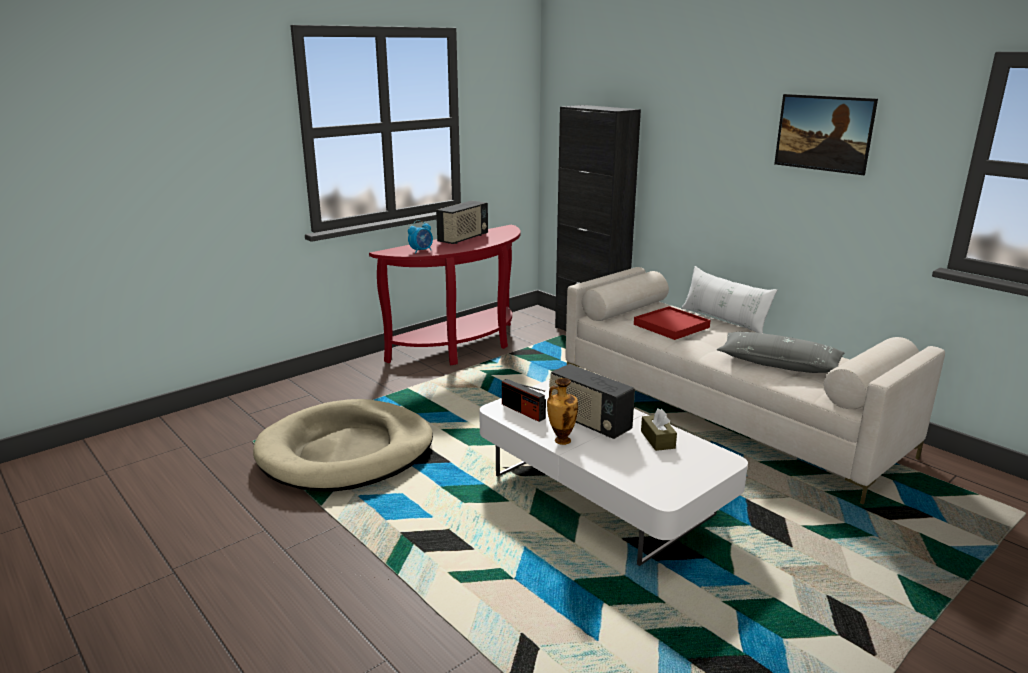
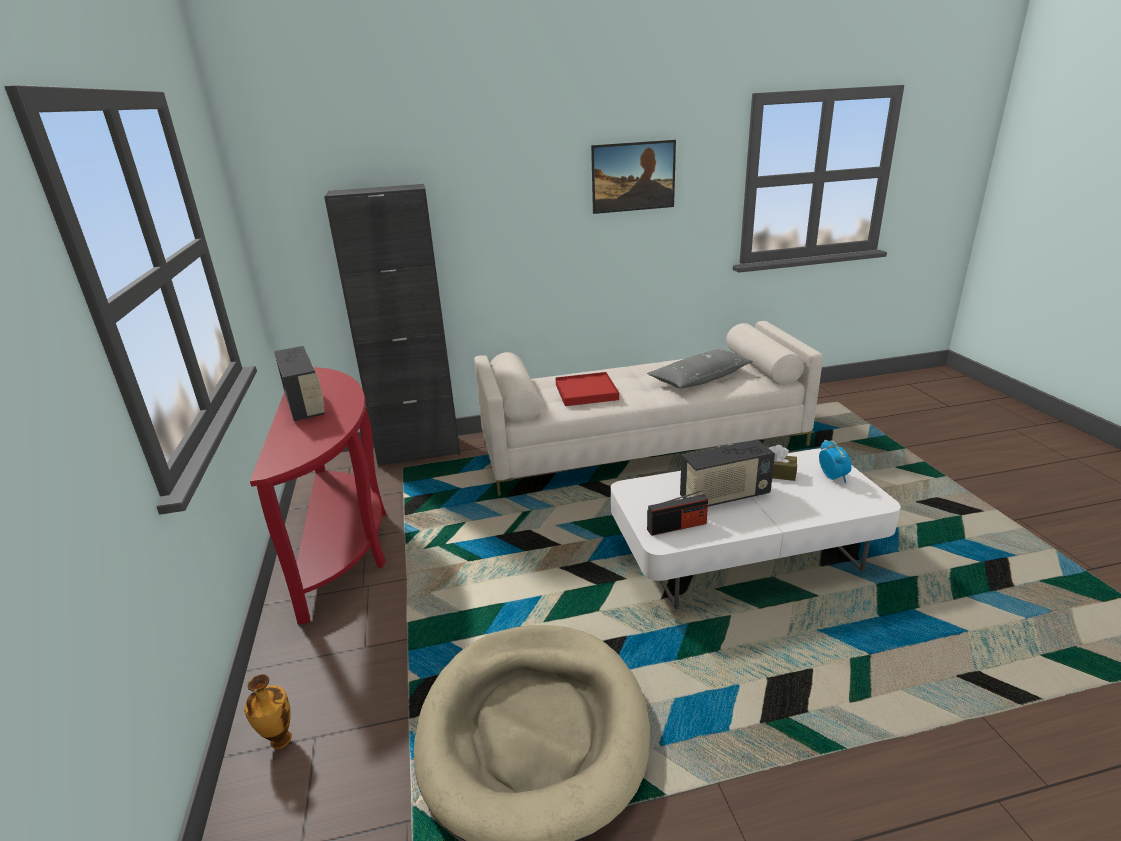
camera: 60 degrees left, 5 degrees up
(421, 251) = (312, 441): alarm clock -> alarm clock (832, 477)
(561, 440) = (753, 522): vase -> vase (279, 741)
(723, 320) = (593, 370): white pillow -> none

